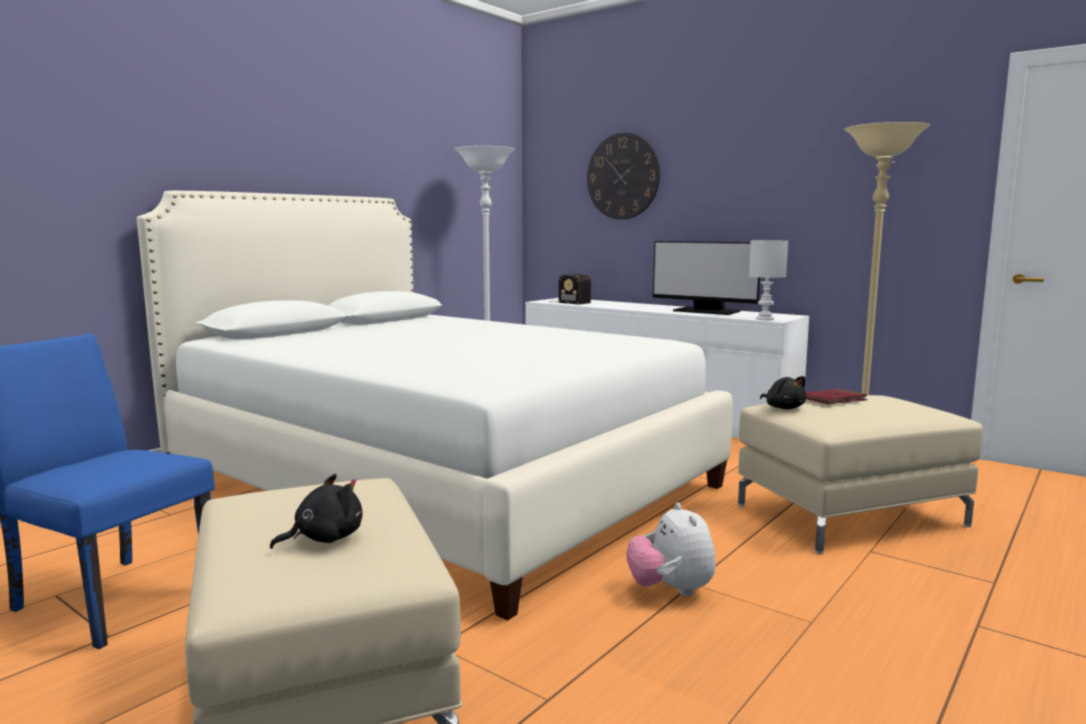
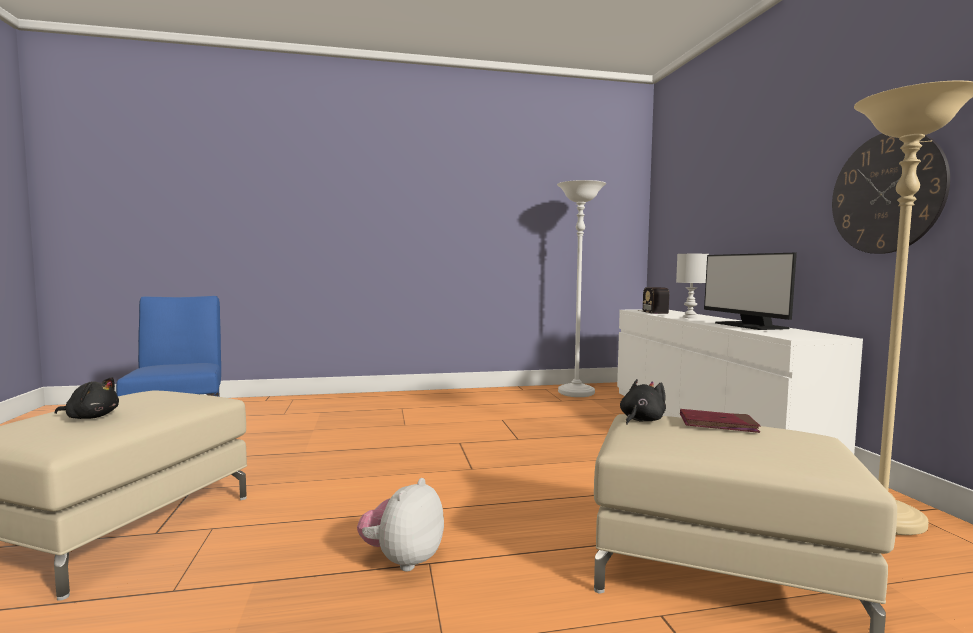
camera: 40 degrees right, 5 degrees down
(439, 480) = (438, 432): white bed -> none
(623, 176) = (710, 198): wall clock -> wall clock (886, 193)
(765, 319) = (784, 336): white table lamp -> white table lamp (690, 317)
(783, 408) = (641, 420): black plush toy -> black plush toy turned 150 degrees counterclockwise

